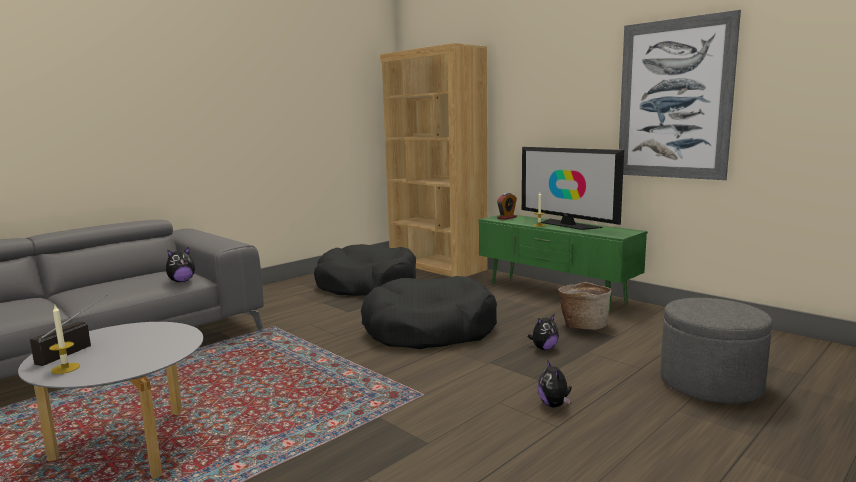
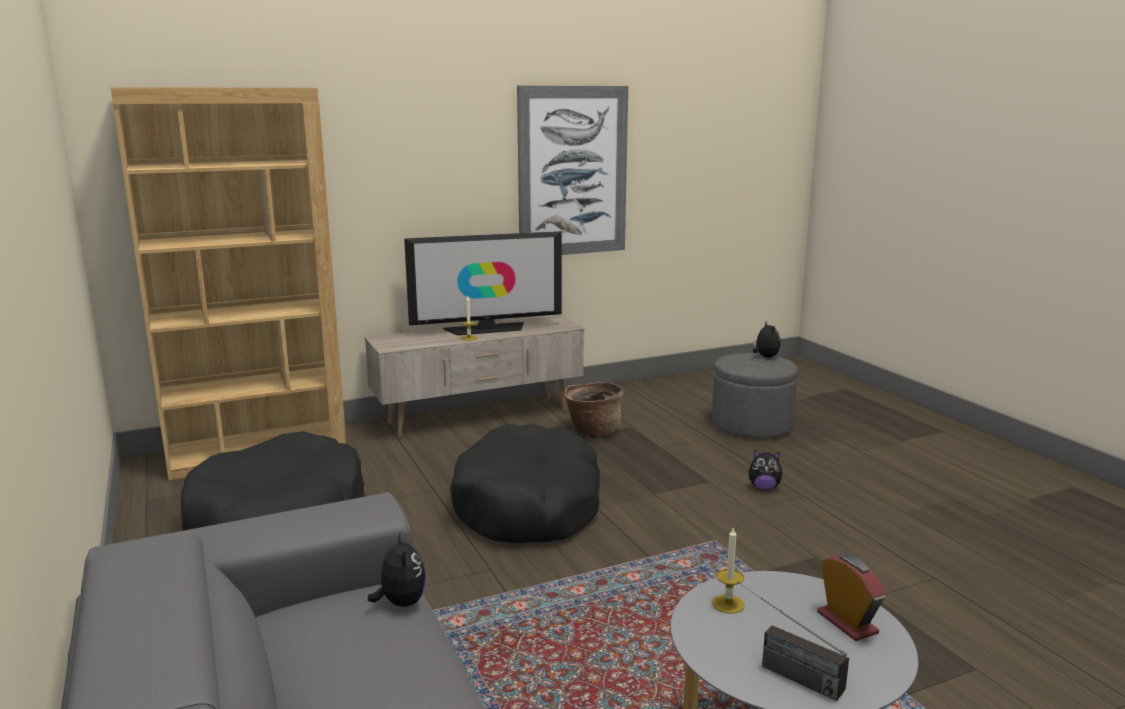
camera: 70 degrees left, 5 degrees up
(65, 368) = (858, 668): candle -> candle (728, 604)
(506, 218) = (397, 341): alarm clock -> alarm clock (847, 623)
(544, 348) = (637, 461): plush toy -> plush toy (765, 357)
(555, 293) = (479, 417): green tv stand -> beige tv stand

